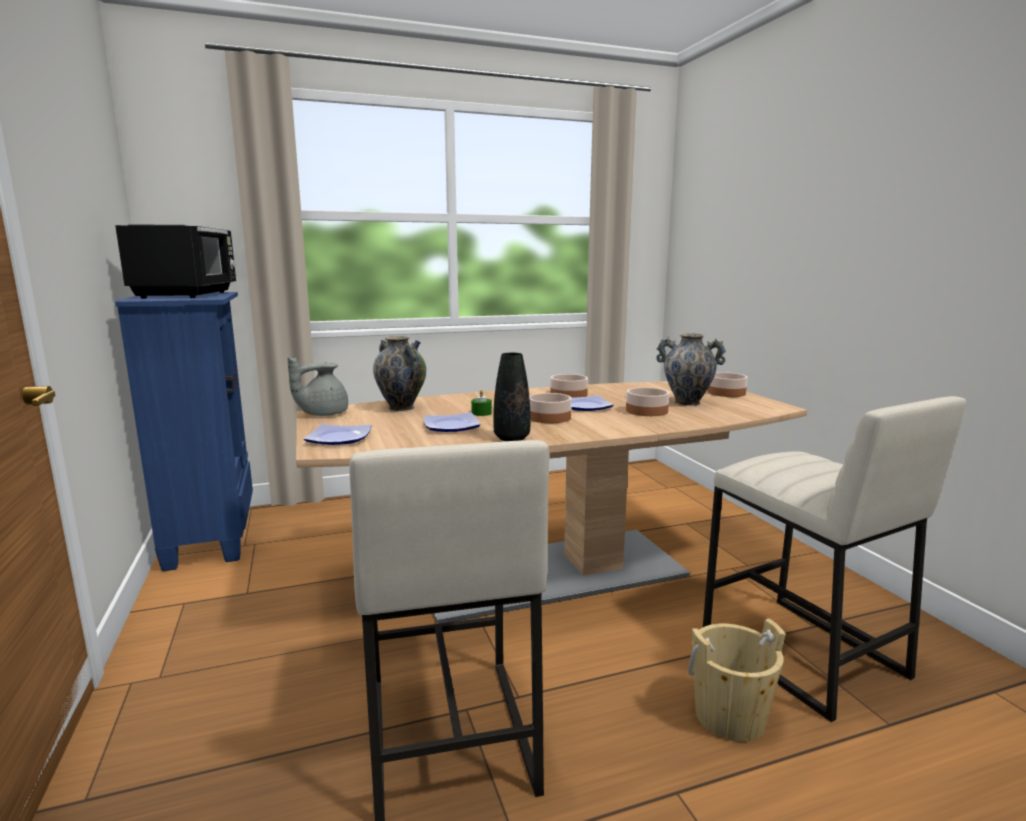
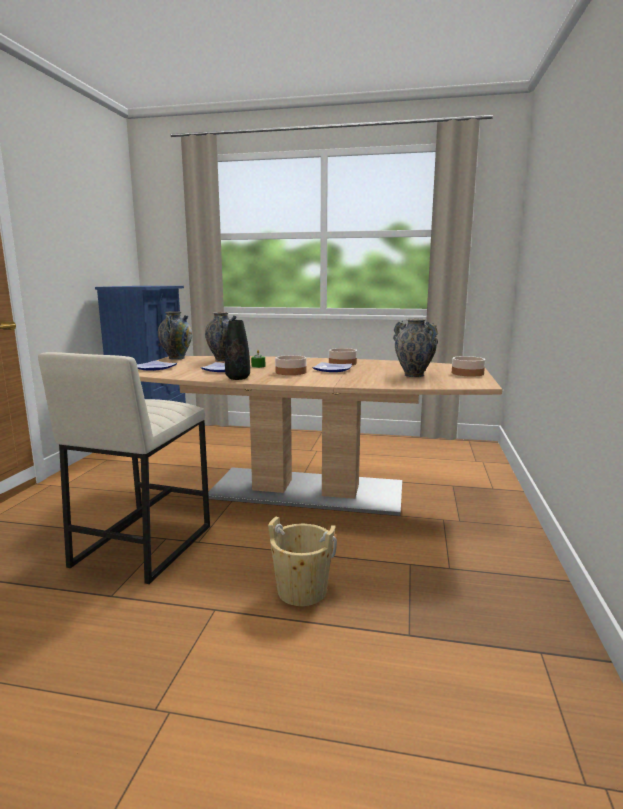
camera: 30 degrees right, 0 degrees up
(188, 295) = (147, 285): black microwave -> none
(322, 414) = (176, 358): grey teapot -> vase
(647, 411) = (367, 376): bowl -> none
(802, 652) = (412, 578): beige stool -> none

